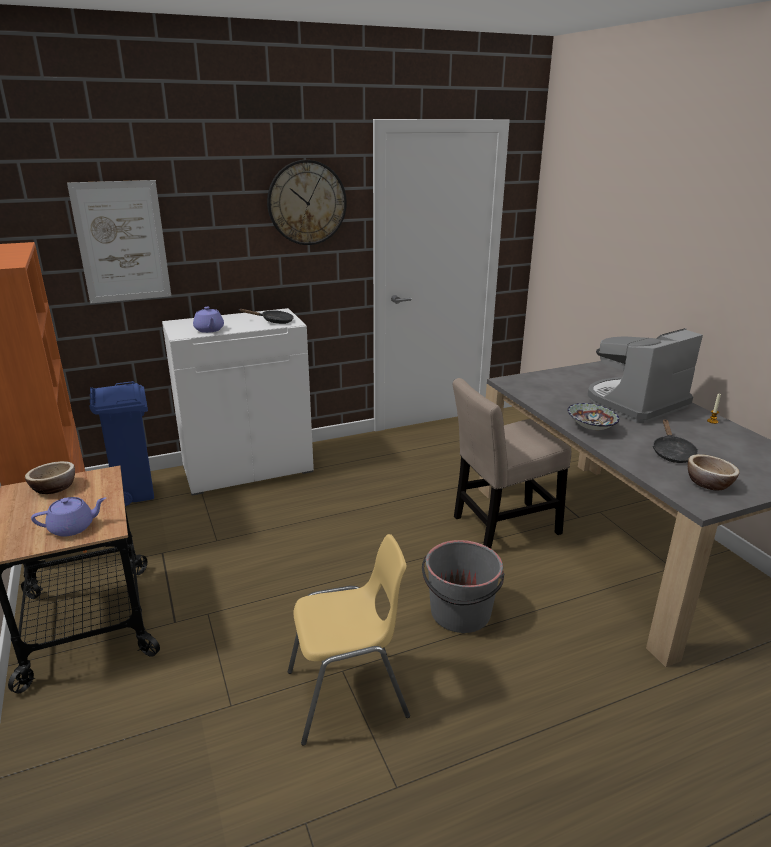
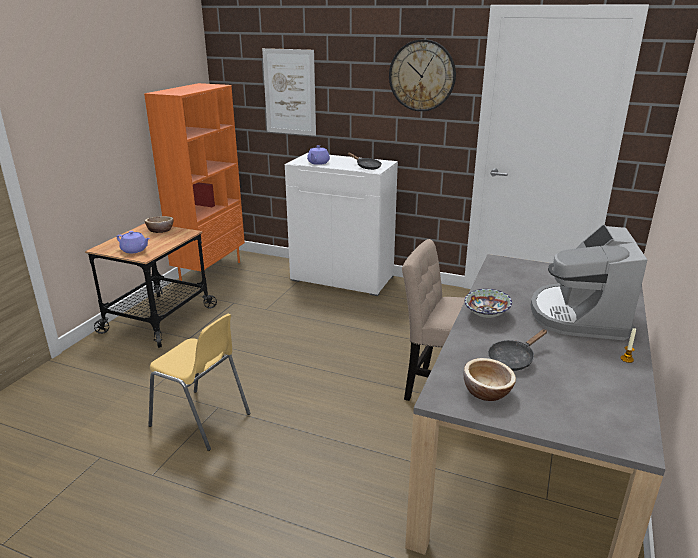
camera: 45 degrees right, 0 degrees up
(135, 493) = (267, 267): blue trash can -> none
(460, 613) = (326, 421): grey bucket -> none
(635, 403) = (579, 316): coffee machine -> coffee machine turned 90 degrees counterclockwise

